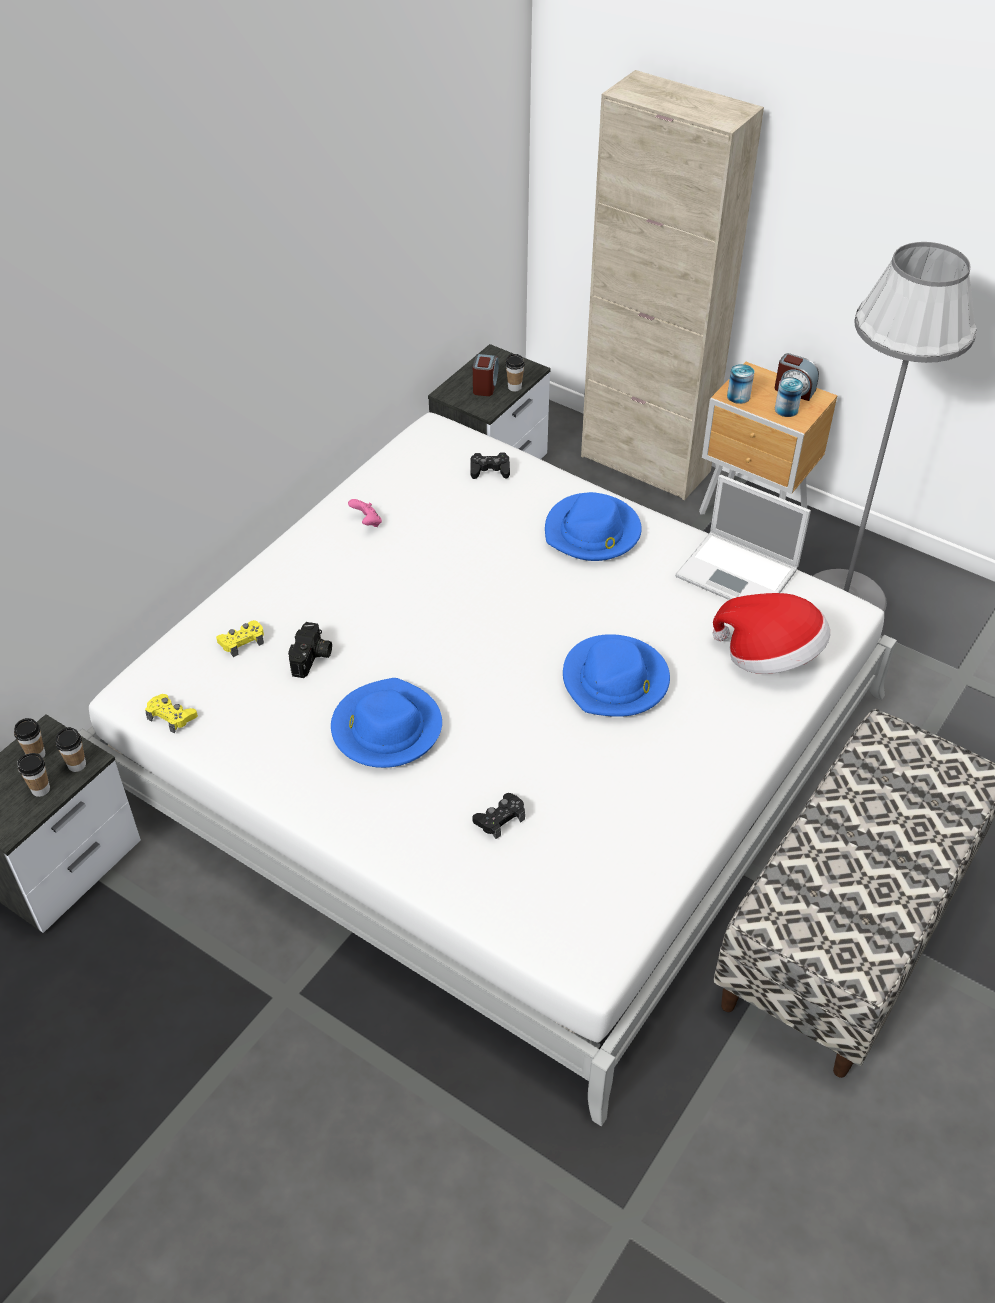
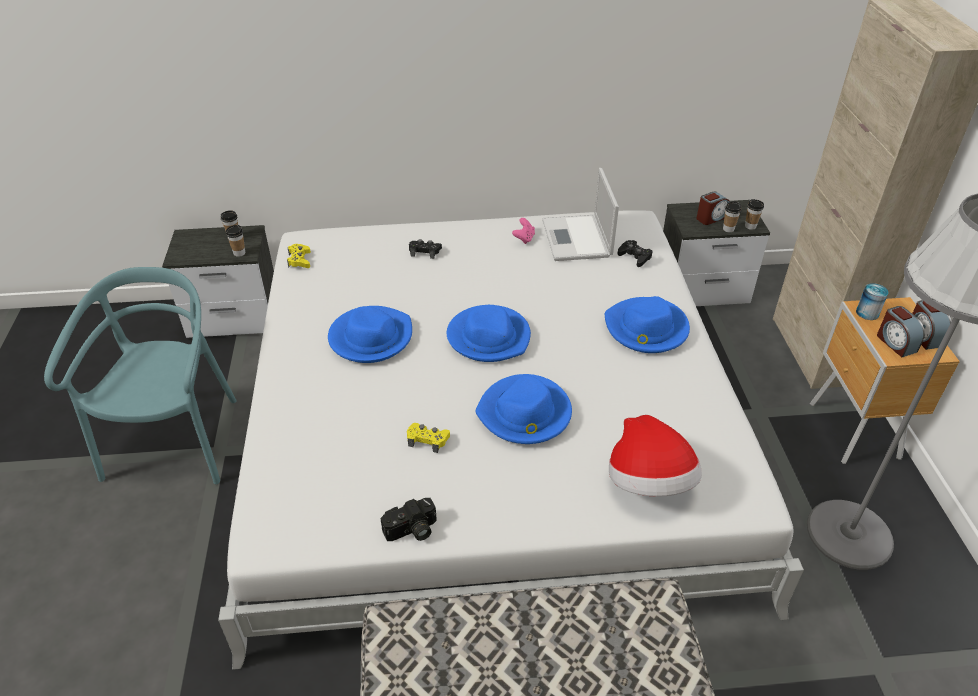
camera: 50 degrees right, 5 degrees down
(40, 789) = (212, 252): cup -> cup (750, 226)
(222, 1030) = (176, 441): none -> turquoise chair
(242, 641) = (379, 251): yellow game controller -> yellow game controller (428, 440)
(312, 659) = (395, 281): camera -> camera (412, 531)
(486, 640) = (489, 337): none -> blue hat
(500, 819) = (347, 427): black game controller -> black game controller (425, 251)
(739, 573) = (709, 420): laptop -> laptop (577, 239)
(786, 409) = (895, 343): can -> alarm clock

